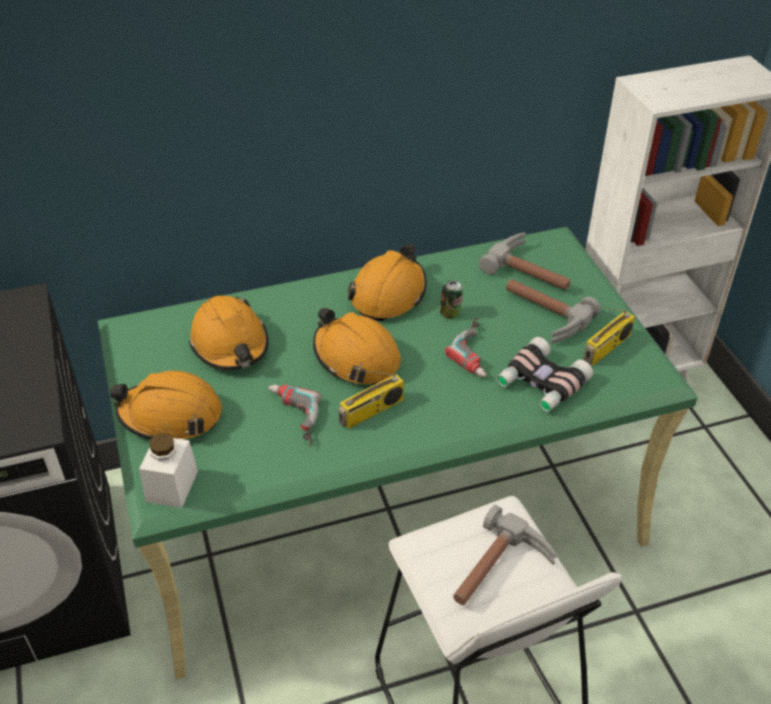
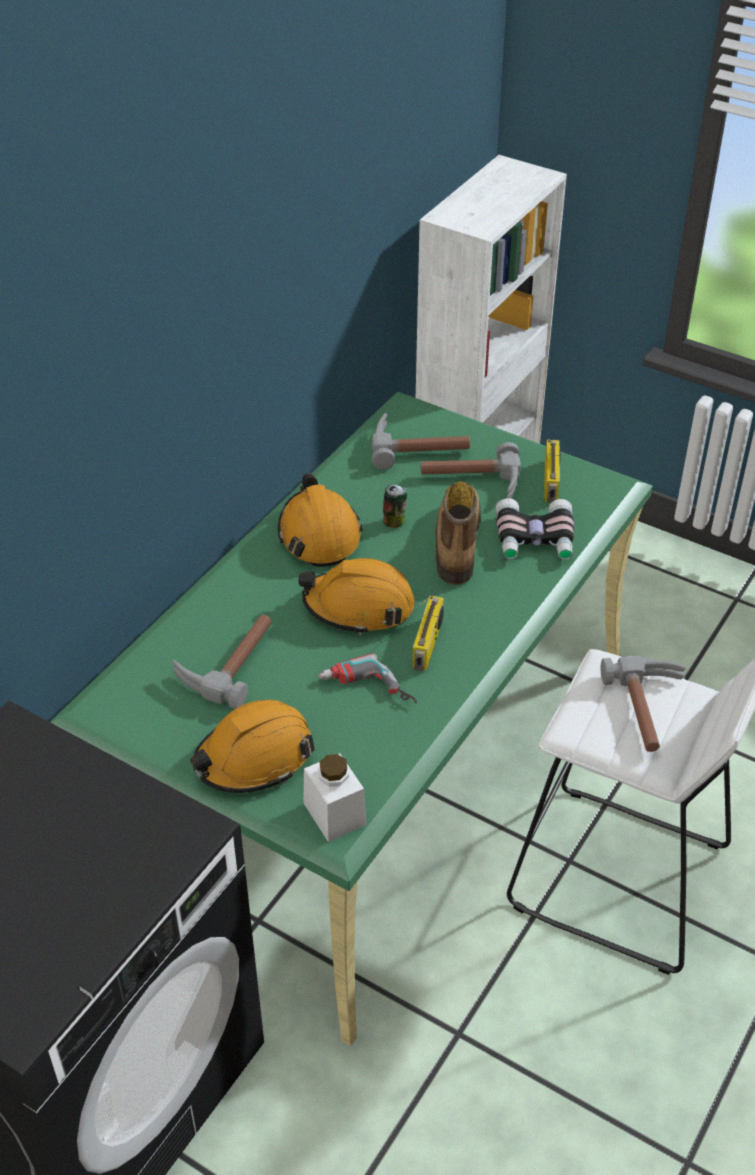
camera: 40 degrees left, 0 degrees up
(230, 344) = (227, 662): orange hard hat -> hammer
(478, 351) = (456, 542): power drill -> boot

